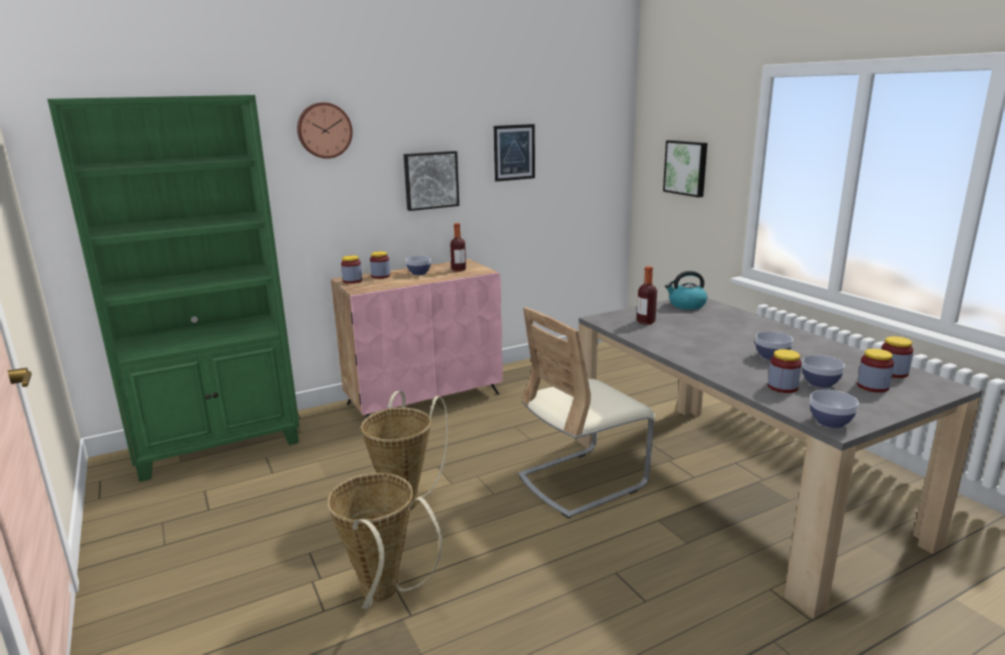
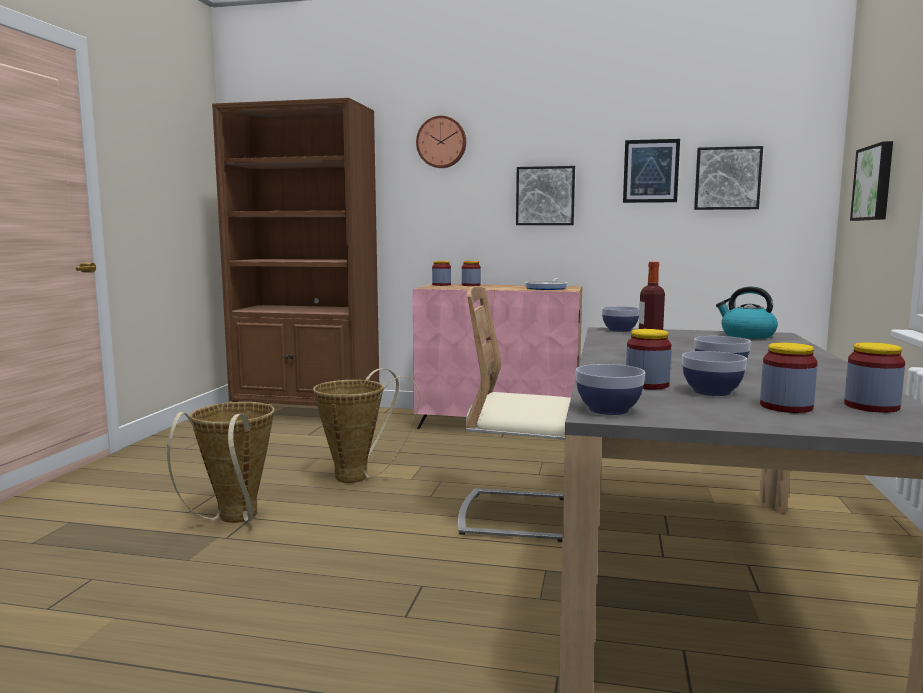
camera: 40 degrees right, 10 degrees down
(220, 446) = (307, 413): green bookcase -> brown bookcase
(419, 273) = (506, 286): bowl -> bowl (619, 330)
(458, 270) = (547, 288): bottle -> frying pan
(567, 156) = (727, 178): none -> picture

